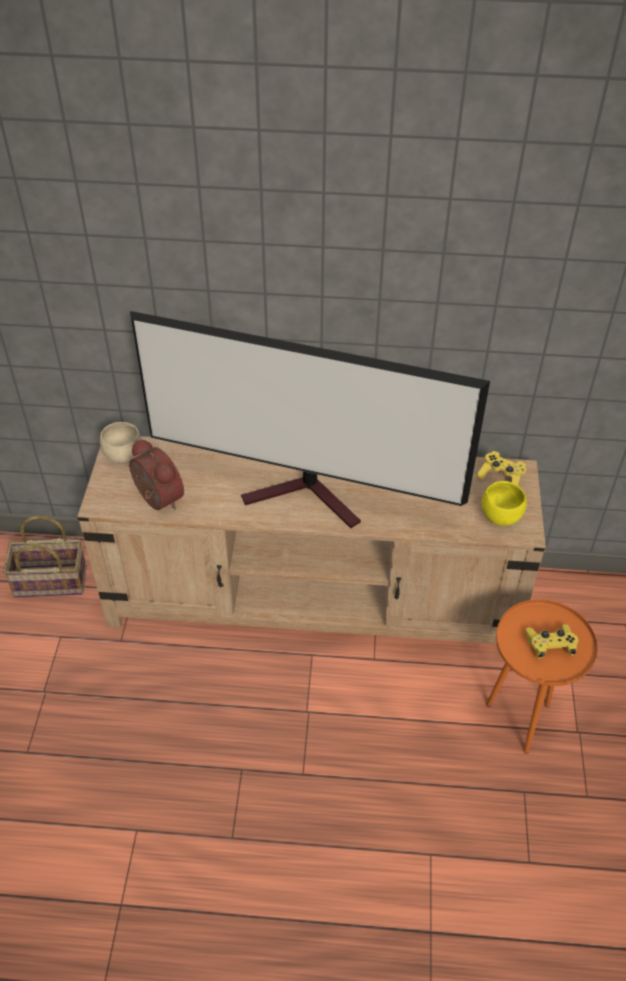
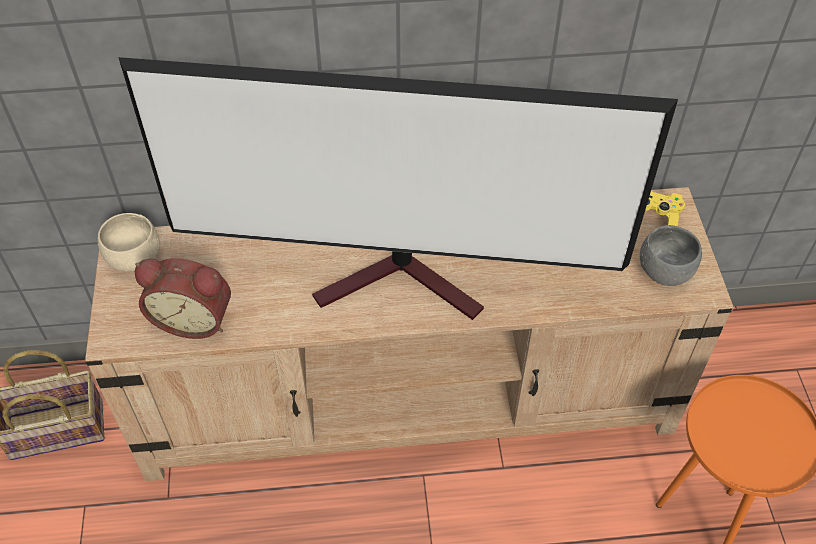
camera: 10 degrees left, 5 degrees up
(156, 499) = (194, 318): alarm clock -> alarm clock turned 150 degrees clockwise
(500, 515) = (664, 271): yellow bowl -> grey bowl
(550, 645) = (759, 438): yellow game controller -> none

